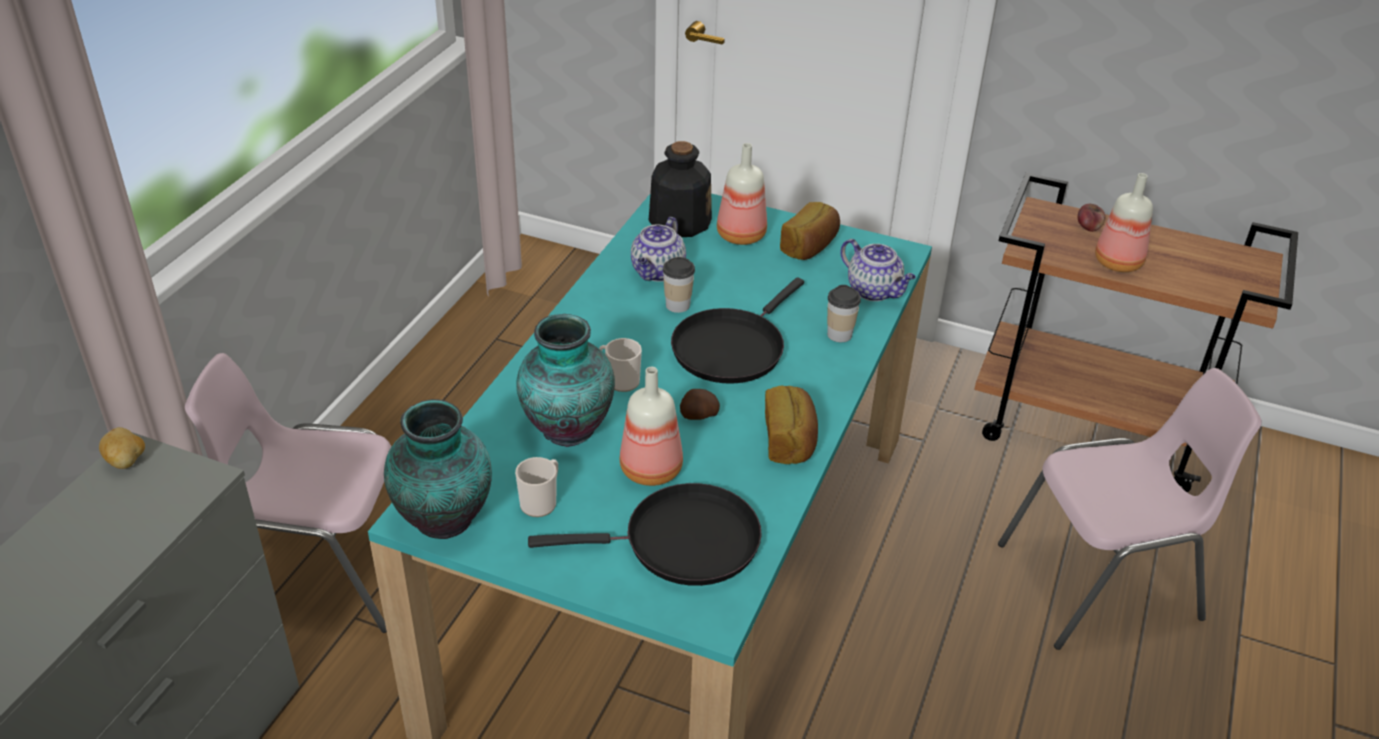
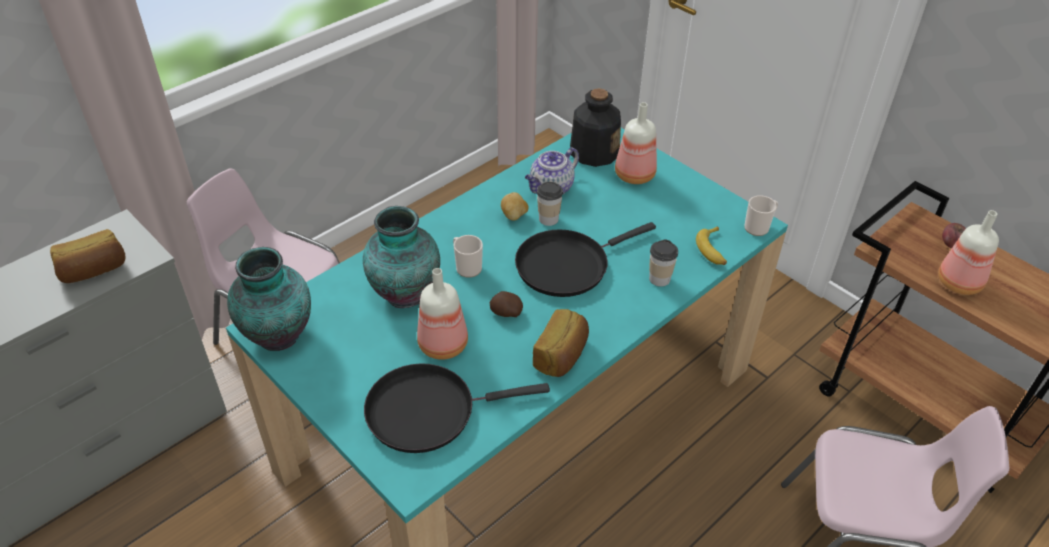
camera: 25 degrees right, 5 degrees up
(126, 461) = (110, 230): potato -> potato (514, 216)
(541, 502) = (350, 344): mug -> mug (759, 227)
(683, 542) = (428, 411): black frying pan -> black frying pan turned 150 degrees clockwise
(810, 247) = (684, 199): bread -> bread (94, 270)
(875, 291) = (713, 250): teapot -> banana

